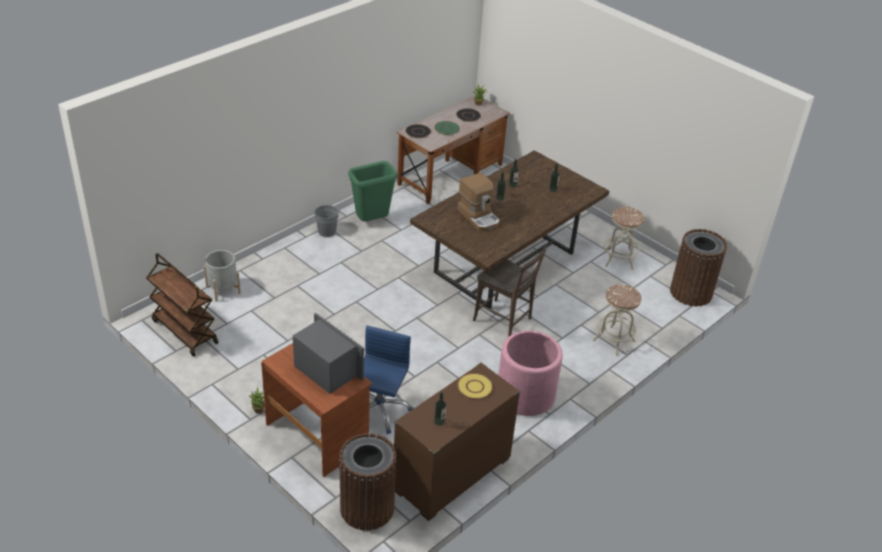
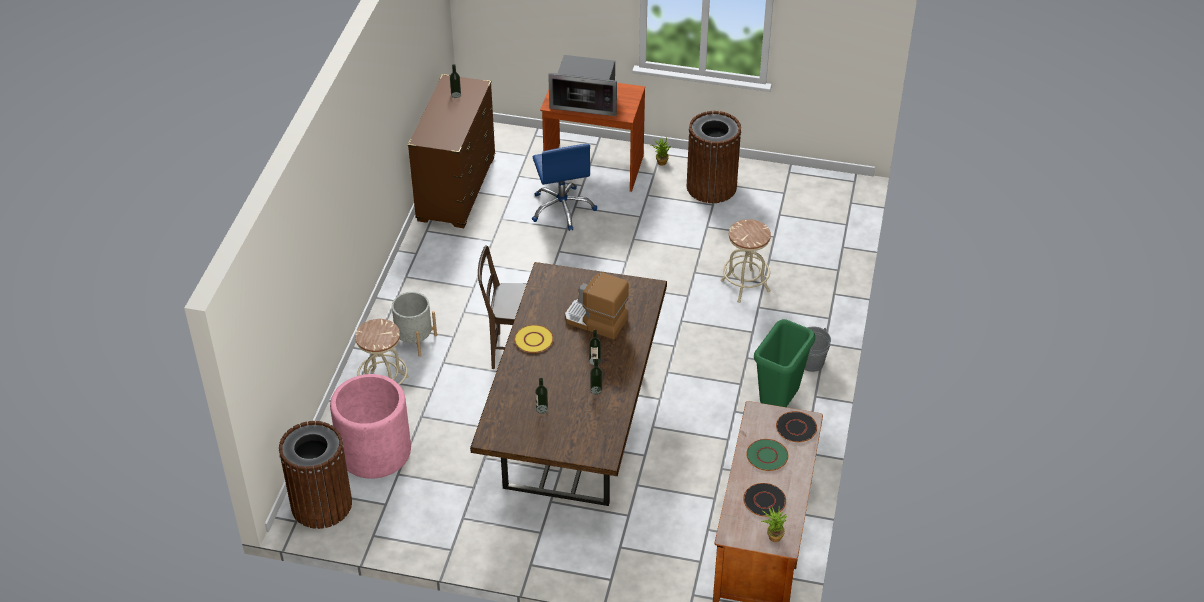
camera: 150 degrees right, 5 degrees up
(184, 331) = (805, 190): brown cart -> none
(223, 290) = (825, 242): grey planter -> grey planter (414, 340)
(367, 508) = (504, 139): brown trash can -> brown trash can (711, 187)
(475, 387) = (448, 130): yellow plate -> yellow plate (533, 340)
(525, 395) = (440, 283): pink planter -> pink planter (375, 451)
(619, 259) = (438, 510): beige stool -> beige stool (745, 286)

